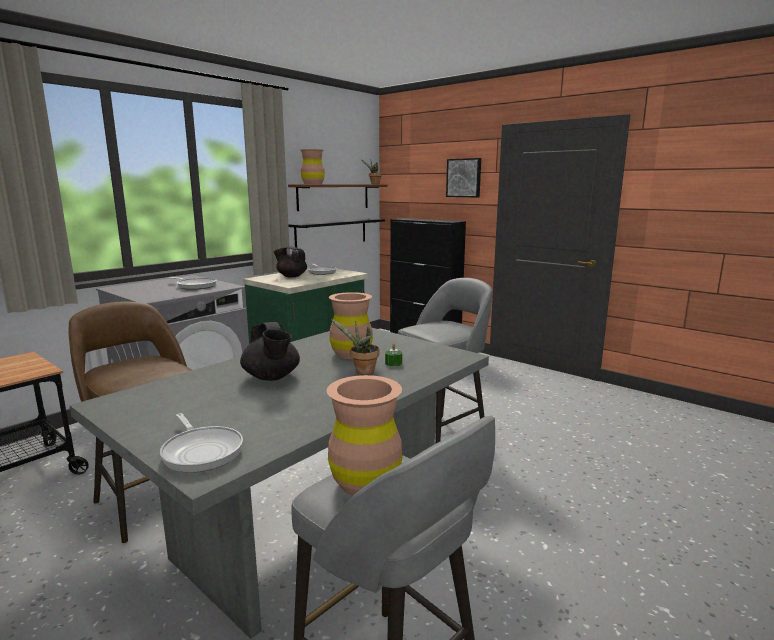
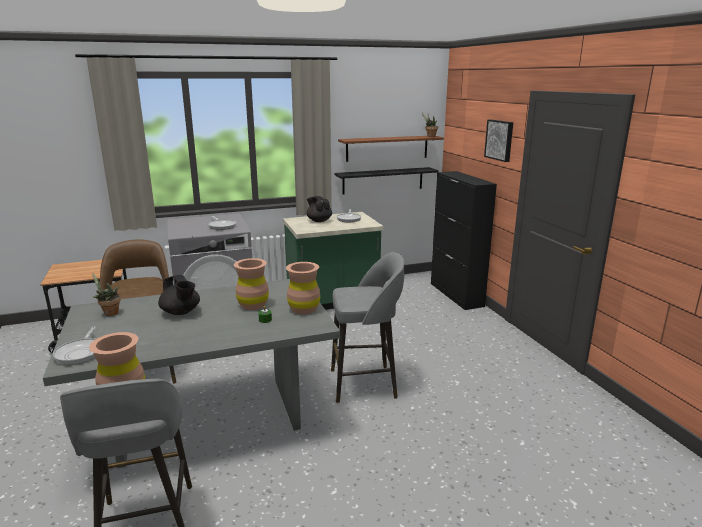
camera: 30 degrees right, 5 degrees up
(272, 377) = (181, 312): black teapot -> black teapot turned 45 degrees counterclockwise
(313, 184) = (360, 139): brown vase -> brown vase (304, 309)
(362, 372) = (235, 322): potted plant -> potted plant (109, 313)

